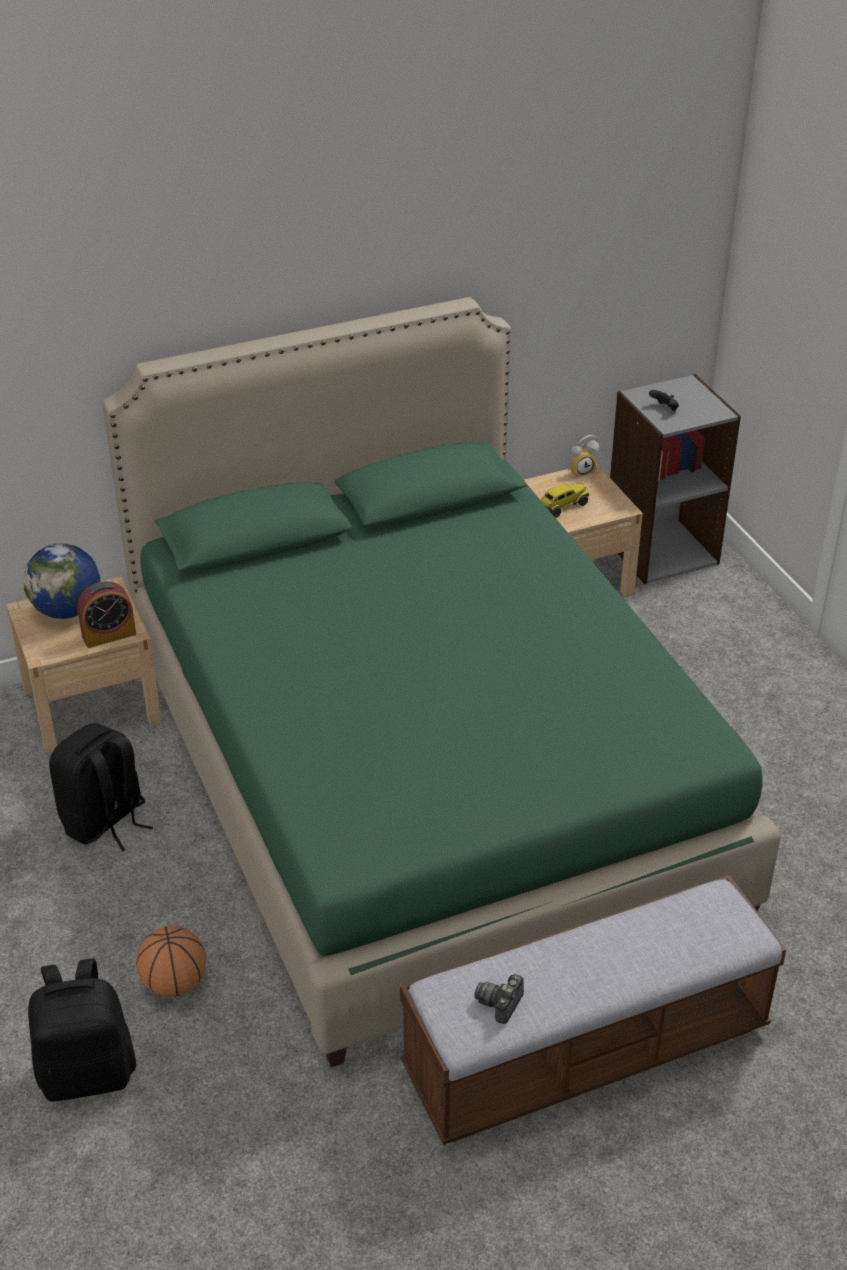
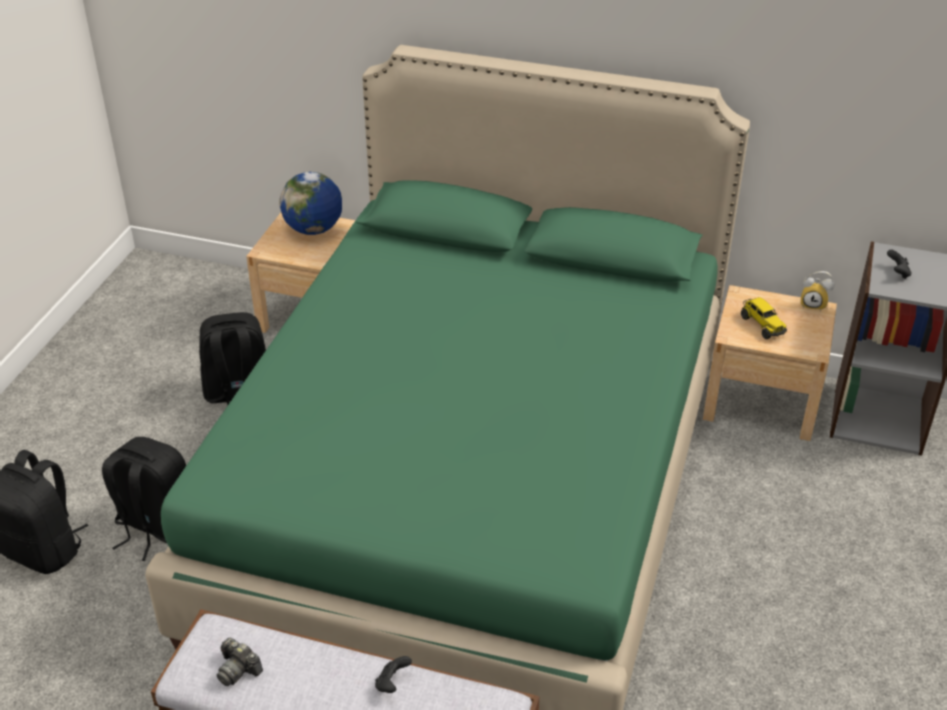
camera: 40 degrees right, 0 degrees up
(109, 635) = (318, 258): alarm clock -> none
(174, 983) = (155, 527): basketball -> black backpack
(500, 1003) = (238, 669): camera -> camera turned 120 degrees counterclockwise
(562, 506) = (762, 325): toy truck -> toy truck turned 60 degrees clockwise
(627, 933) = (392, 683): none -> black game controller

